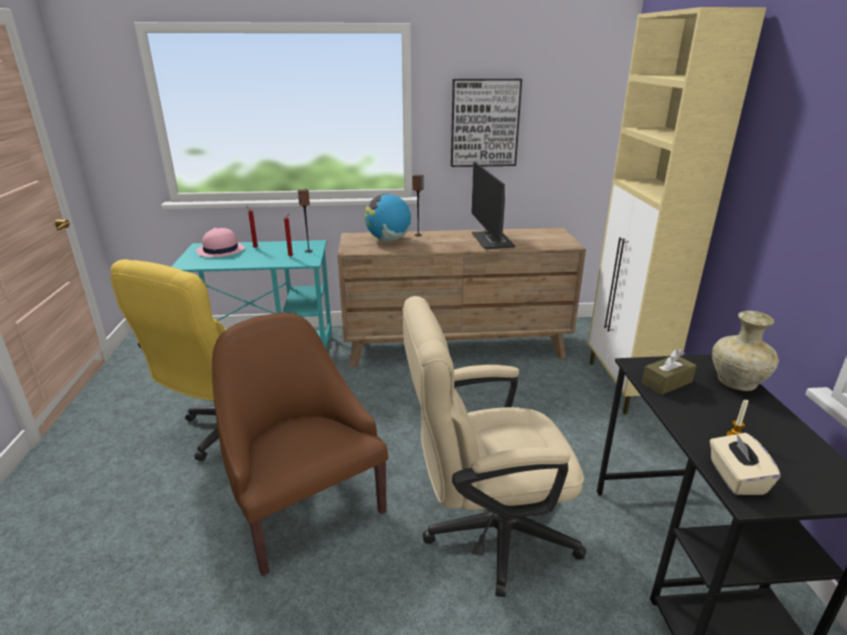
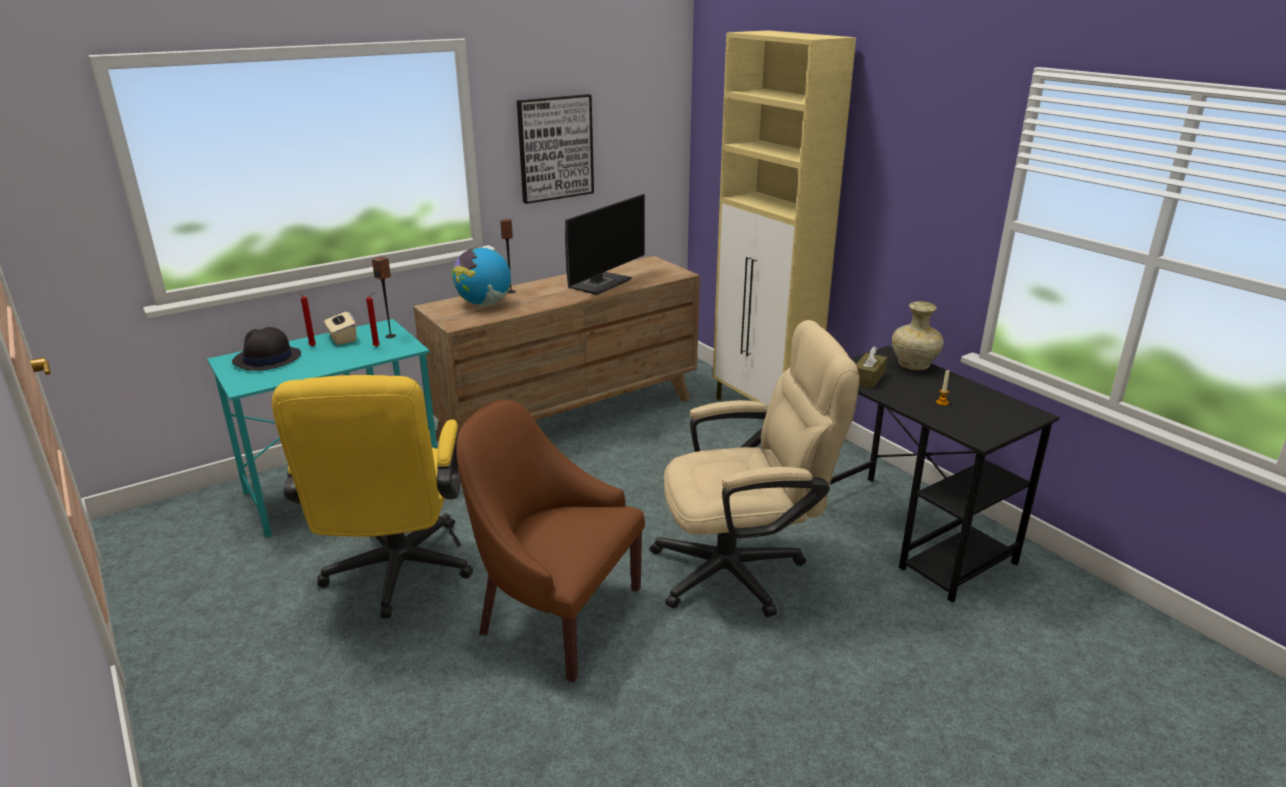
camera: 30 degrees left, 0 degrees up
(220, 250) = (267, 359): pink hat -> black hat
(486, 532) = (742, 570): beige office chair -> beige office chair turned 150 degrees counterclockwise
(493, 241) = (601, 283): monitor -> monitor turned 105 degrees counterclockwise
(735, 478) = (963, 428): beige tissue box -> beige tissue box (342, 338)

